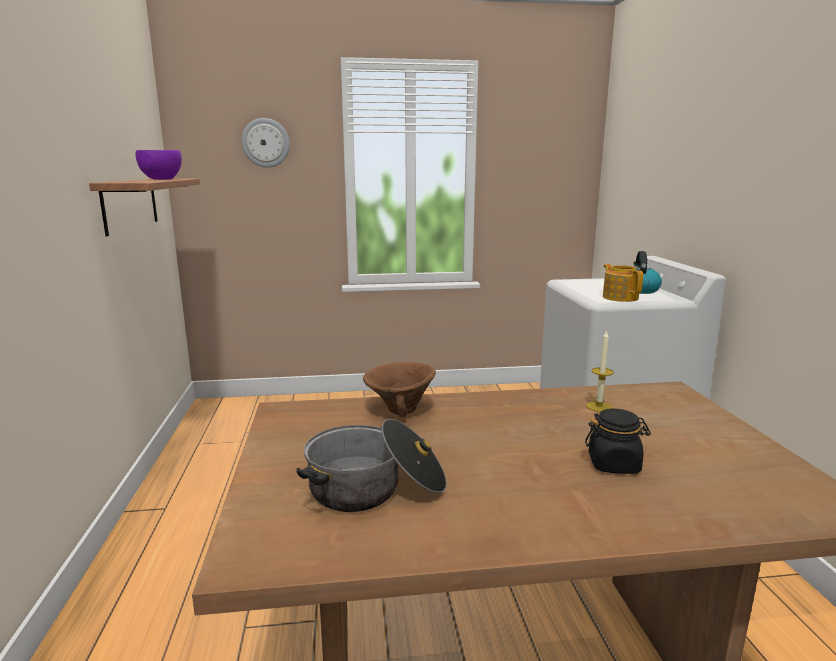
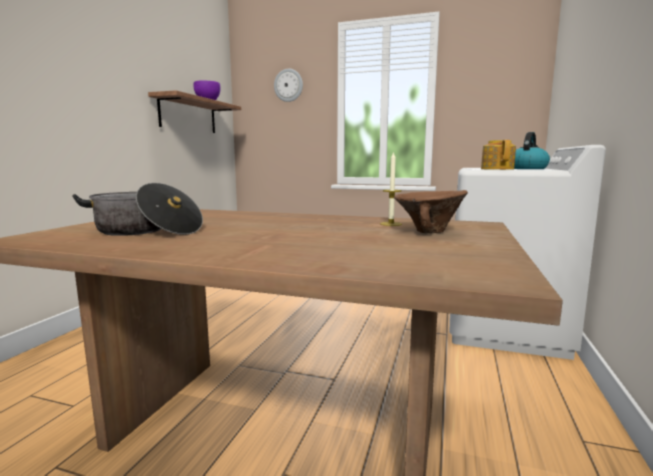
camera: 25 degrees right, 5 degrees down
(398, 410) = (241, 214): brown bowl -> brown bowl (427, 231)
(614, 464) = (330, 241): black jar -> none

